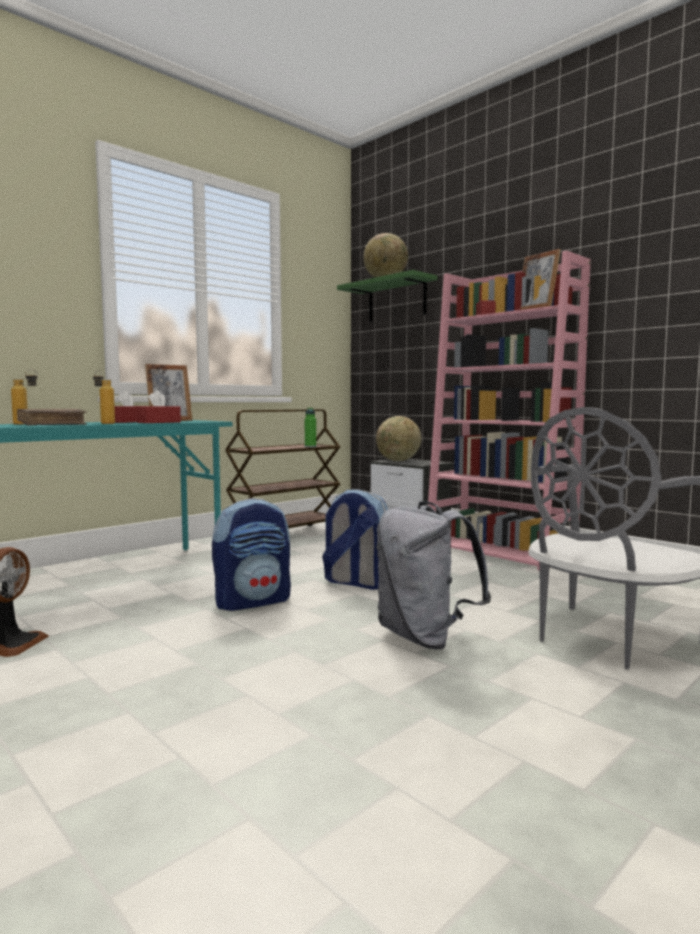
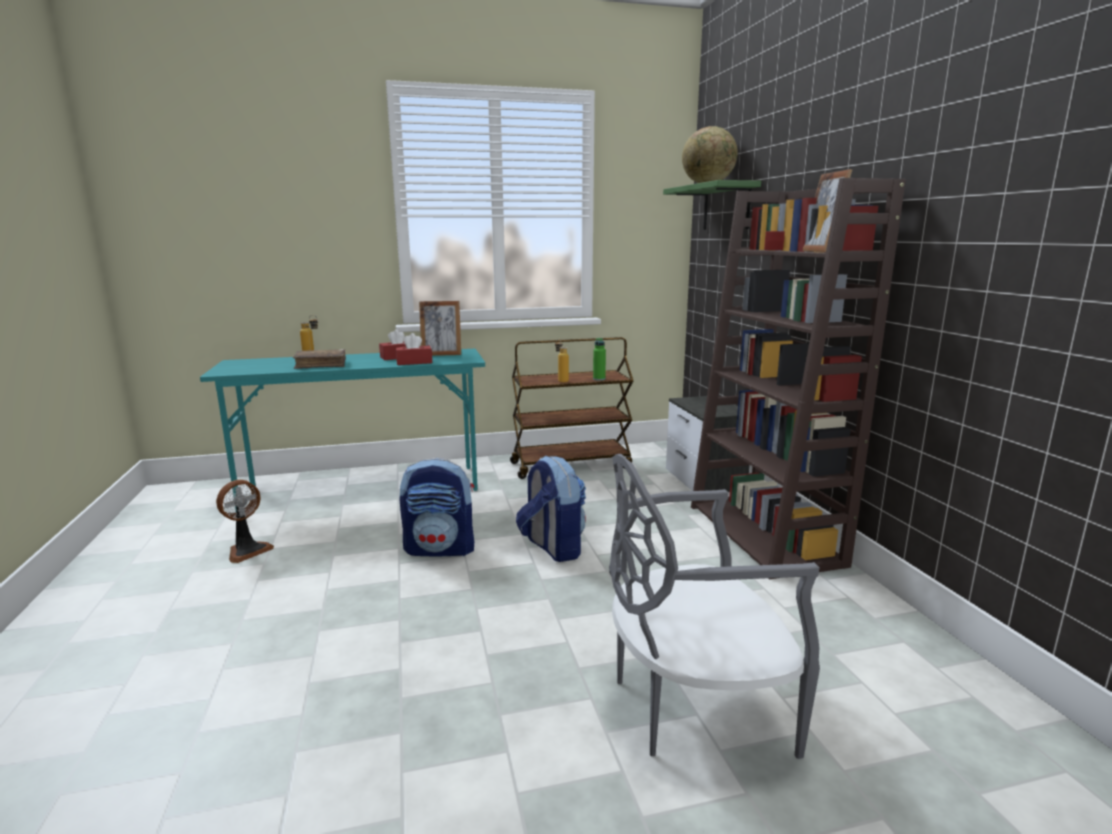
camera: 30 degrees right, 10 degrees up
(104, 423) = (364, 363): bottle -> bottle (561, 380)
(398, 461) = (698, 402): globe -> none
(425, 637) = (518, 639): grey backpack -> none
(500, 550) = (765, 535): pink bookcase -> brown bookcase

